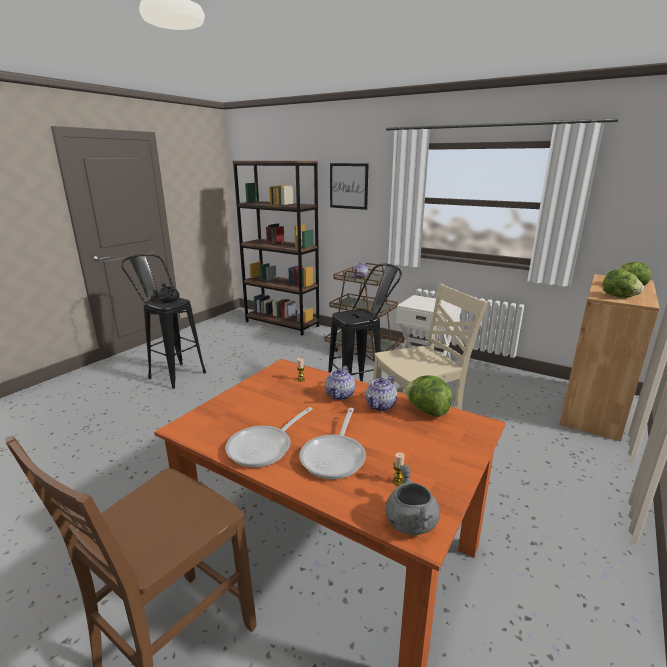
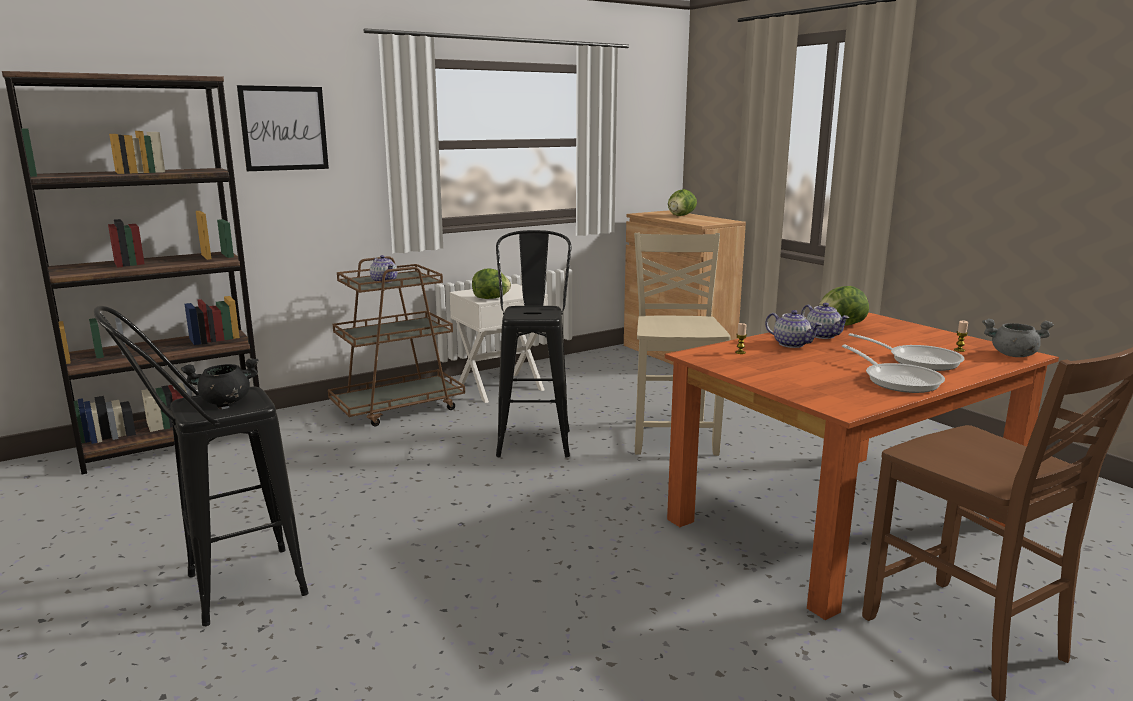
camera: 65 degrees left, 5 degrees down
(618, 296) = (707, 221): lettuce -> lettuce (491, 298)

